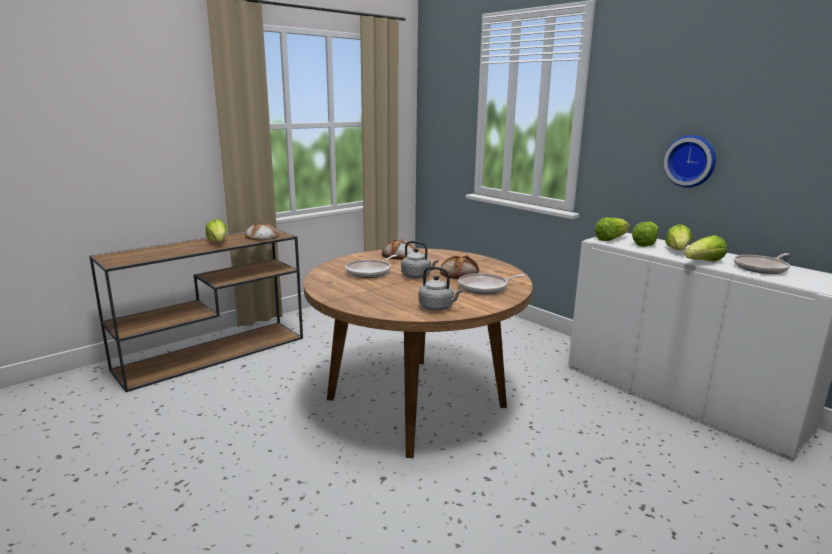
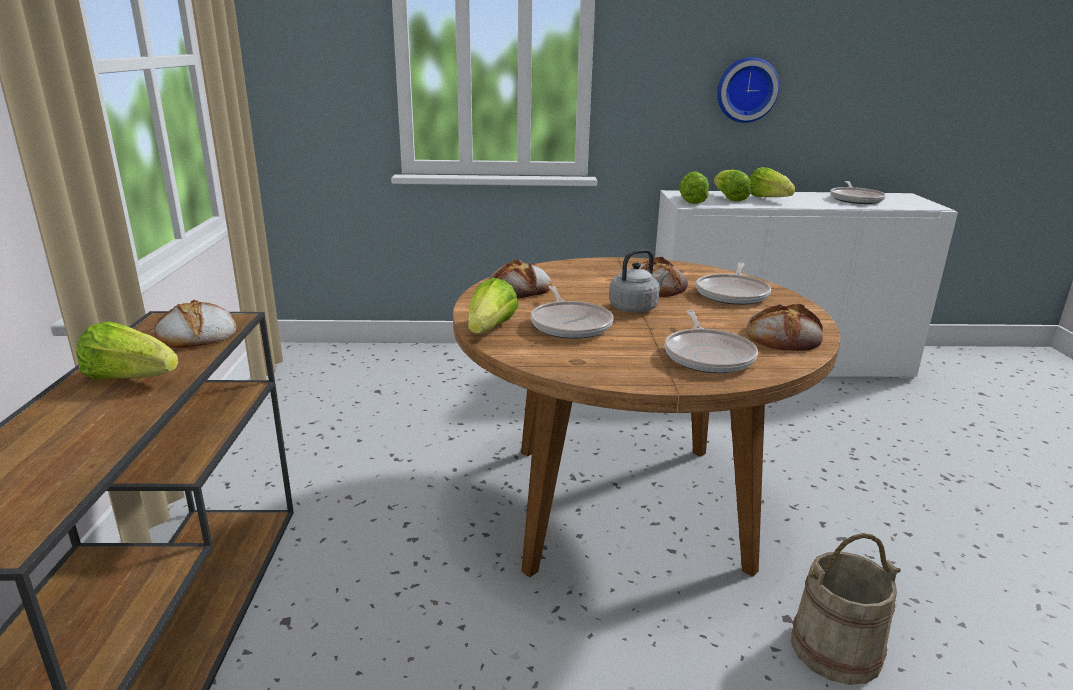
camera: 50 degrees left, 5 degrees up
(376, 500) = (836, 649): none -> beige bucket
(378, 299) = (708, 356): none -> frying pan
(438, 307) = (784, 336): grey kettle -> bread
(704, 262) = (818, 204): lettuce -> lettuce (490, 329)

